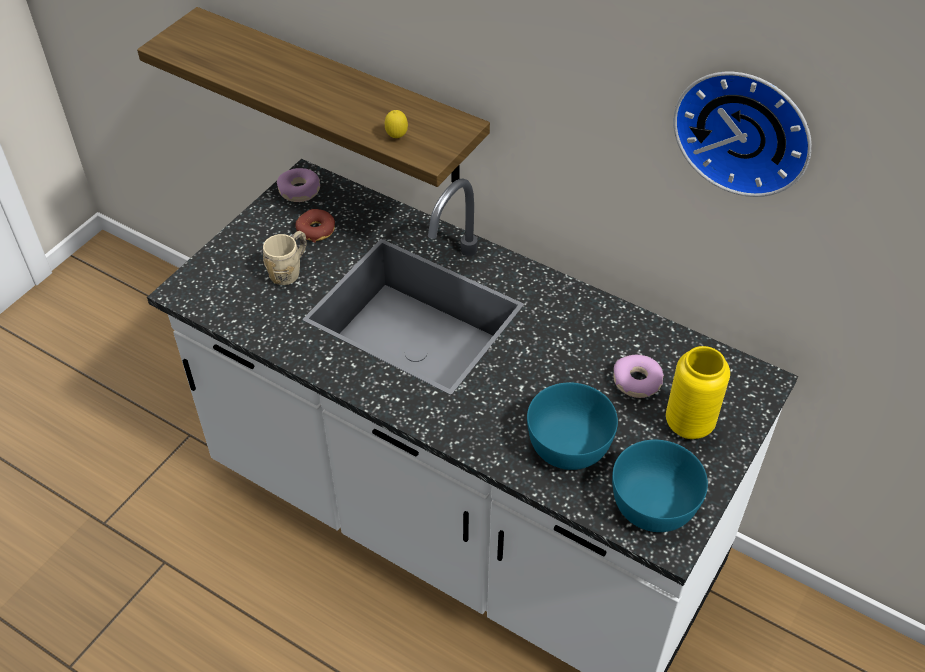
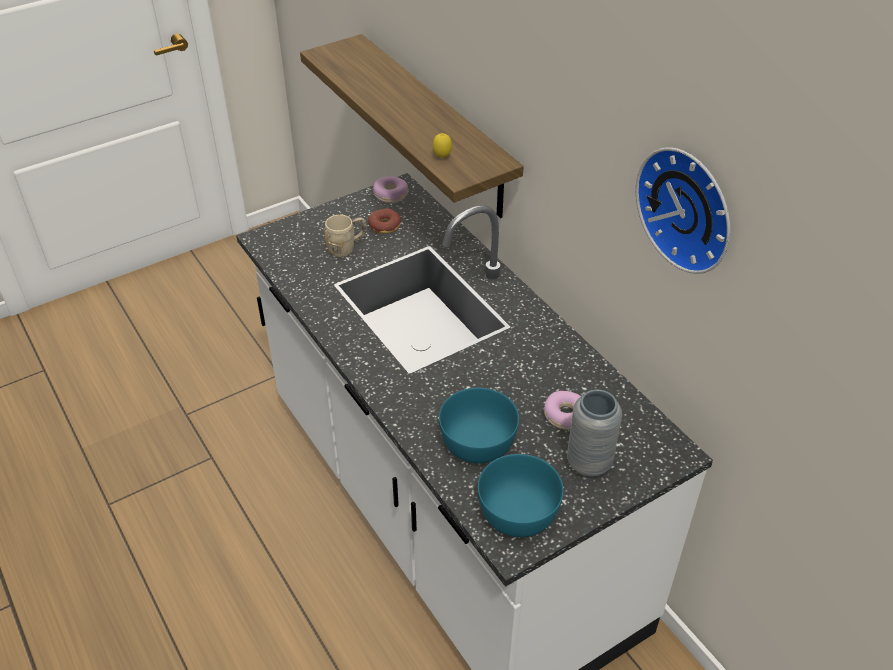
camera: 25 degrees right, 5 degrees down
(689, 424) = (589, 463): yellow vase -> grey vase

